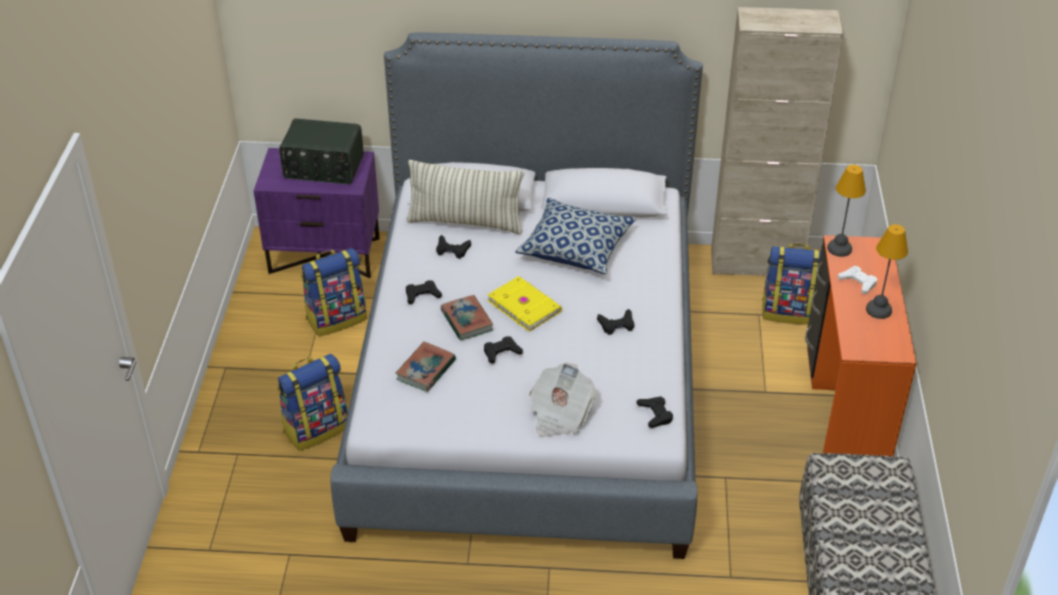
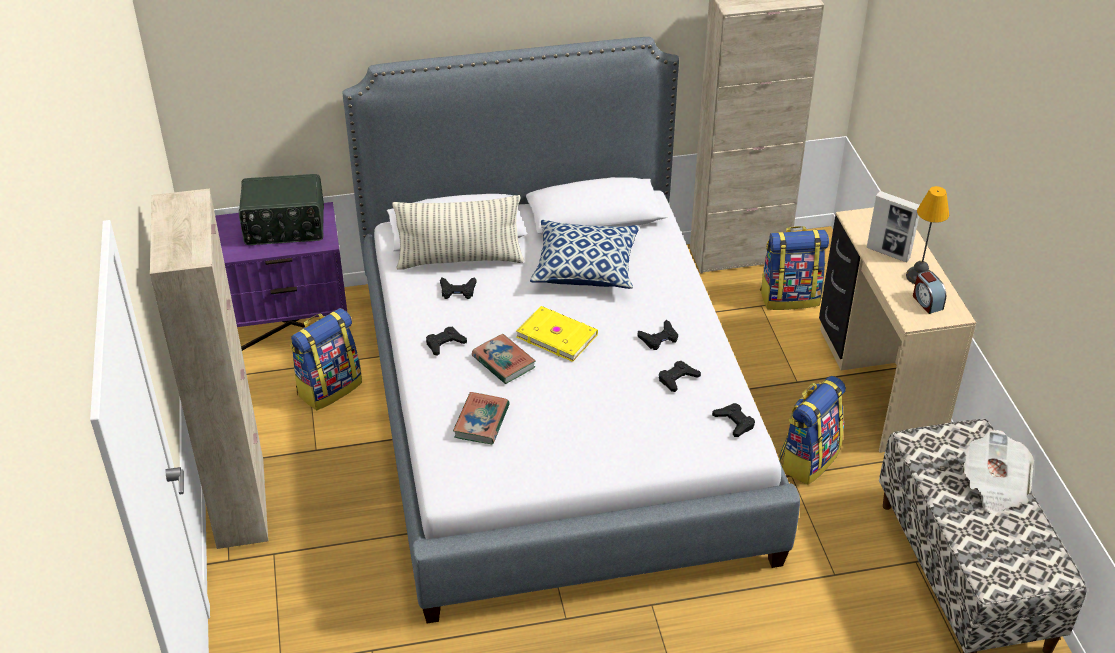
camera: 15 degrees left, 0 degrees up
(226, 405) = (241, 503): none -> beige cabinet
(316, 428) = (351, 509): backpack -> backpack (808, 459)
(501, 352) = (553, 388): black game controller -> black game controller (677, 379)
(559, 414) = (638, 441): newspaper -> newspaper (994, 486)
(839, 248) = (856, 222): table lamp -> none
(842, 409) = (877, 384): orange desk -> beige desk
(858, 282) = (888, 253): white game controller -> picture frame
(875, 335) = (927, 302): none -> alarm clock

